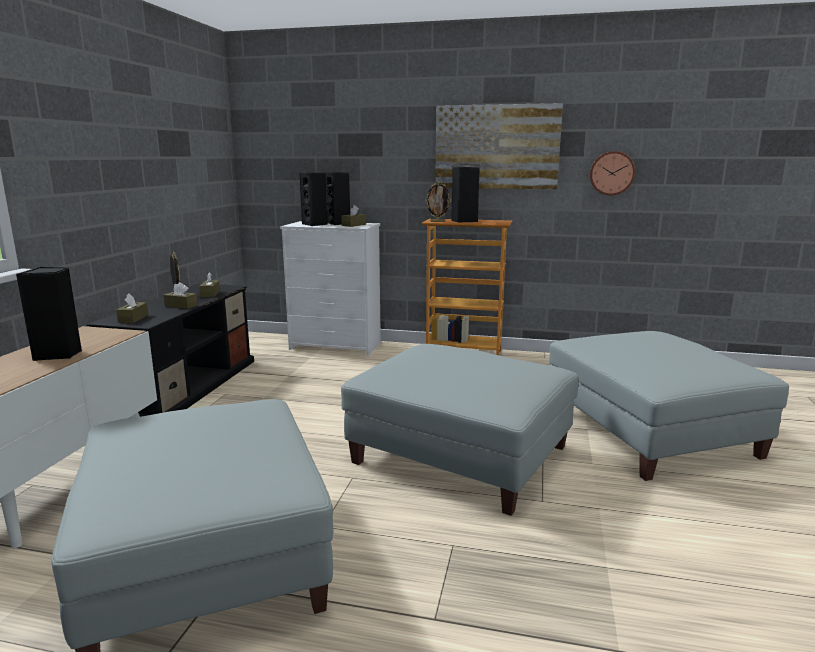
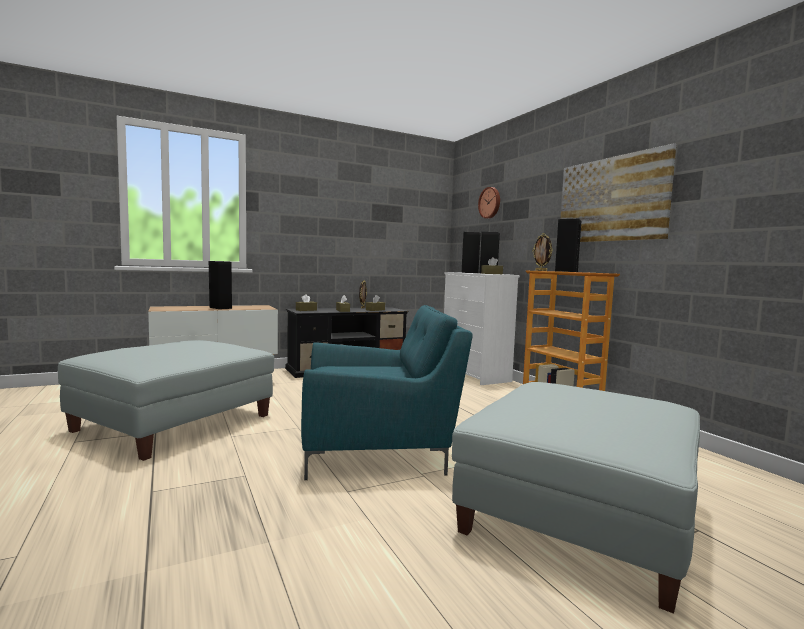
camera: 50 degrees right, 10 degrees down
(462, 454) = (379, 447): grey ottoman -> turquoise armchair
(611, 173) = (733, 216): wall clock -> wall clock (490, 203)

